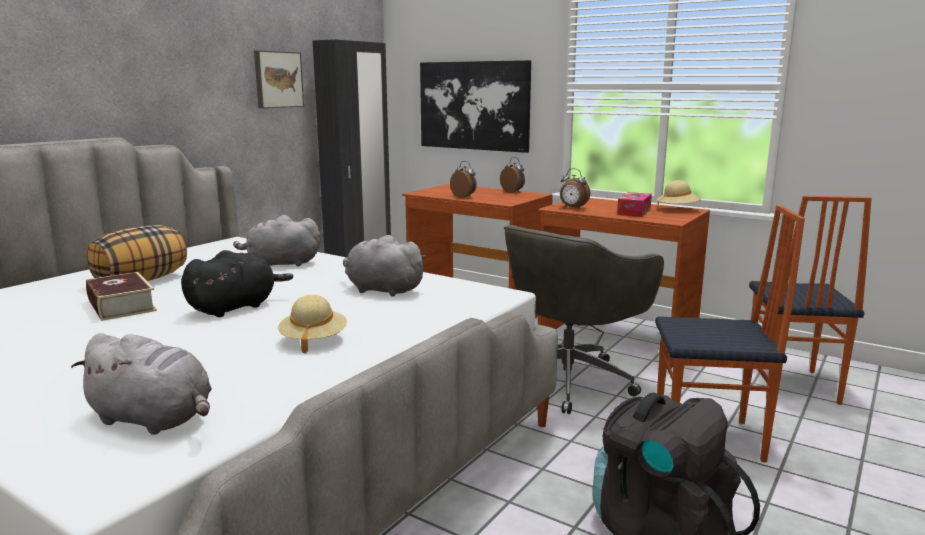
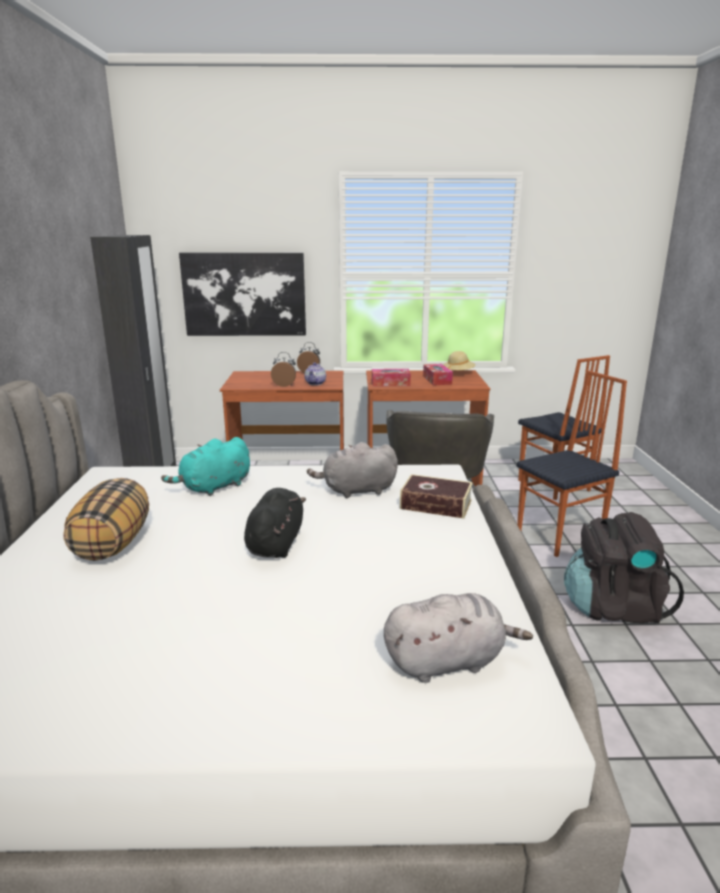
camera: 35 degrees left, 5 degrees up
(121, 306) = (161, 577): book -> book (436, 504)
(277, 79) = (71, 284): picture -> none
(280, 264) = (214, 488): grey plush toy -> turquoise plush toy
(313, 340) = (406, 552): beige hat -> none
(496, 199) = (316, 383): none -> teapot
(573, 208) = (390, 383): alarm clock -> tissue box

